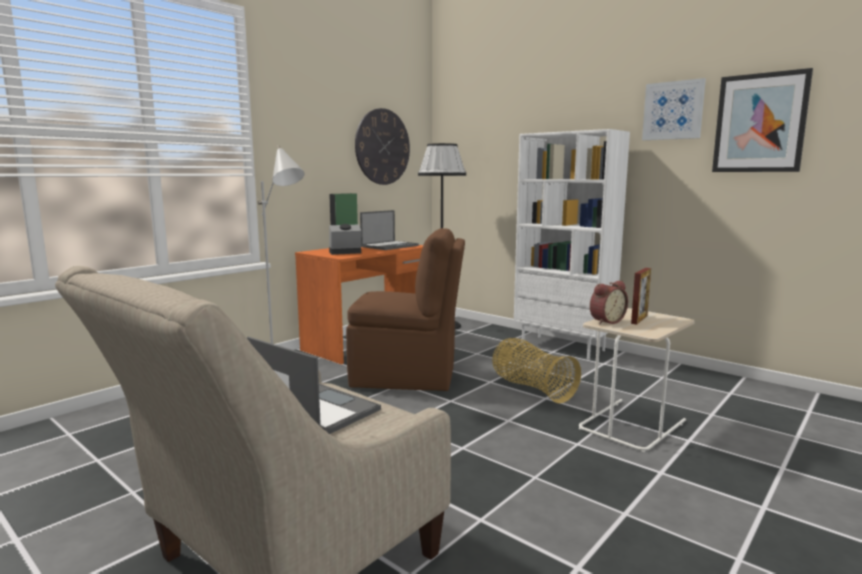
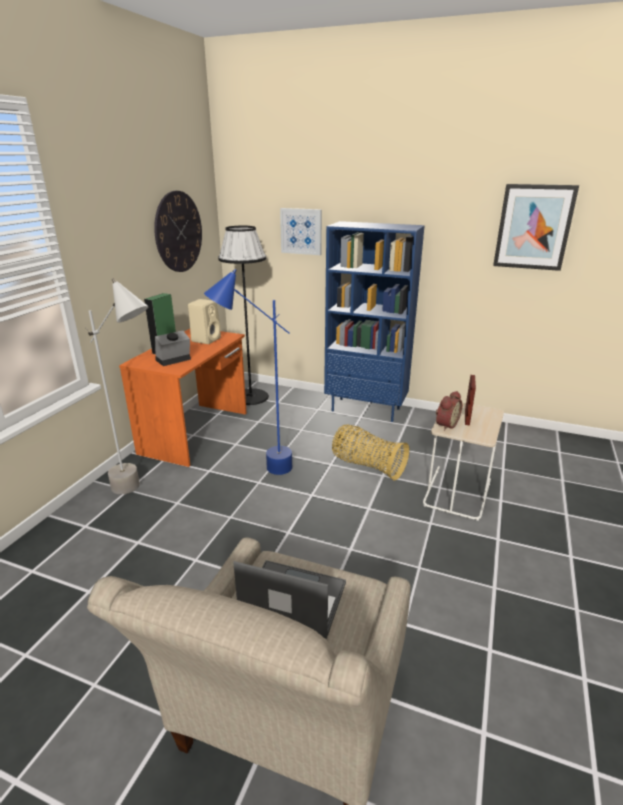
camera: 20 degrees left, 15 degrees up
(390, 246) = (206, 339): laptop -> beige speaker
(407, 376) = (258, 471): brown chair -> blue floor lamp
(563, 347) = (366, 409): white bookcase -> blue bookcase
(673, 110) = (462, 208): picture -> picture (301, 231)

